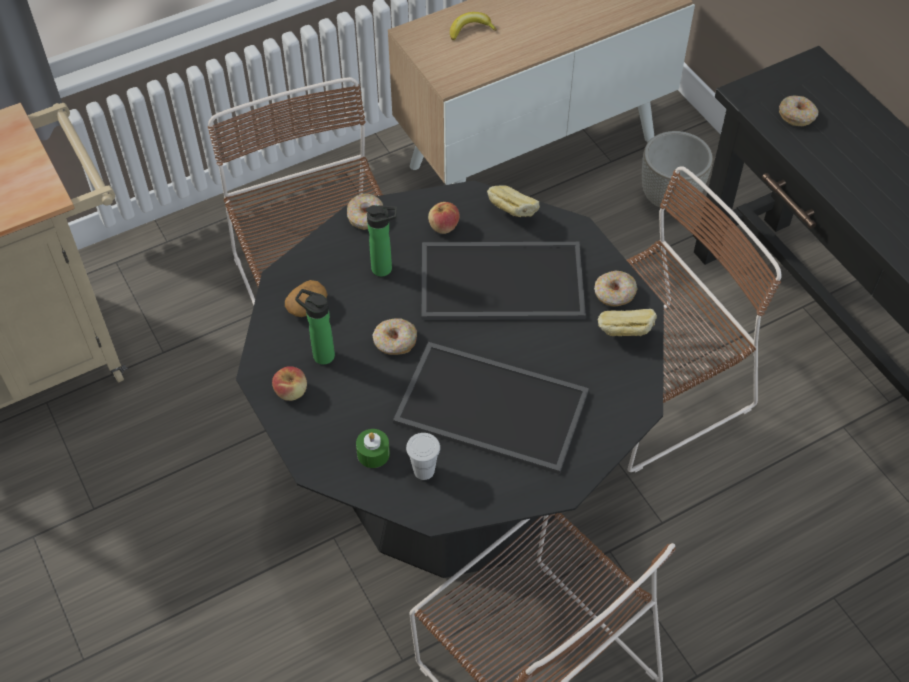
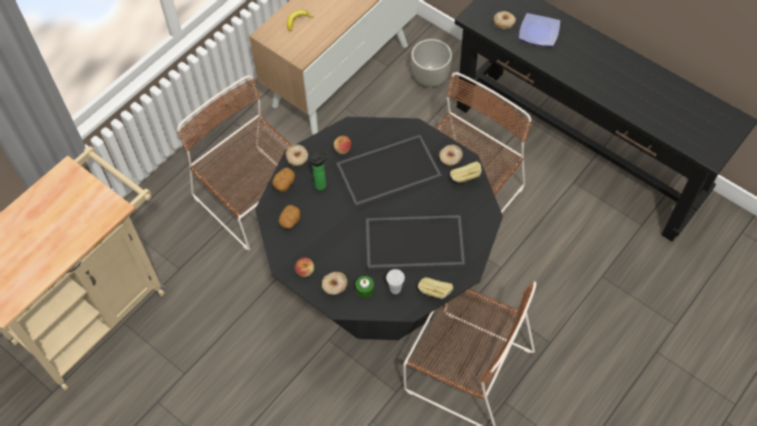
camera: 20 degrees left, 5 degrees up
(320, 354) = (310, 245): bottle -> none
(327, 248) = (284, 183): none -> potato
(395, 342) = (347, 224): donut -> donut (334, 286)
(512, 213) = (376, 129): bread -> bread (434, 293)
(852, 146) = (539, 32): none -> plate

